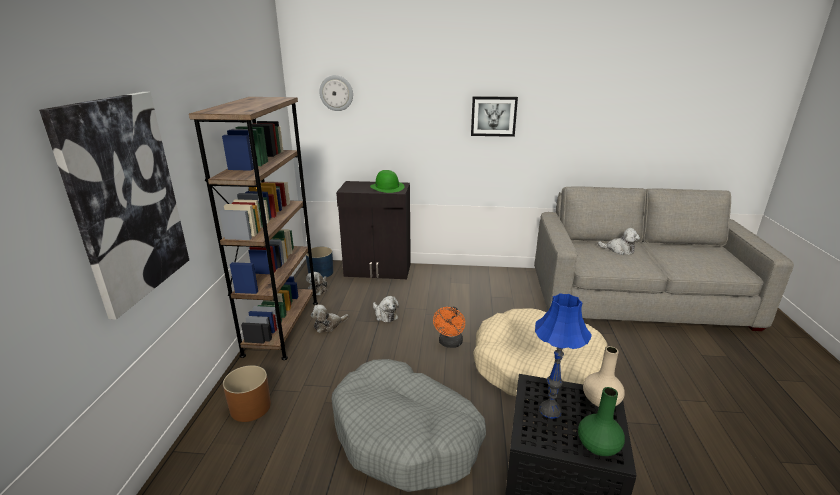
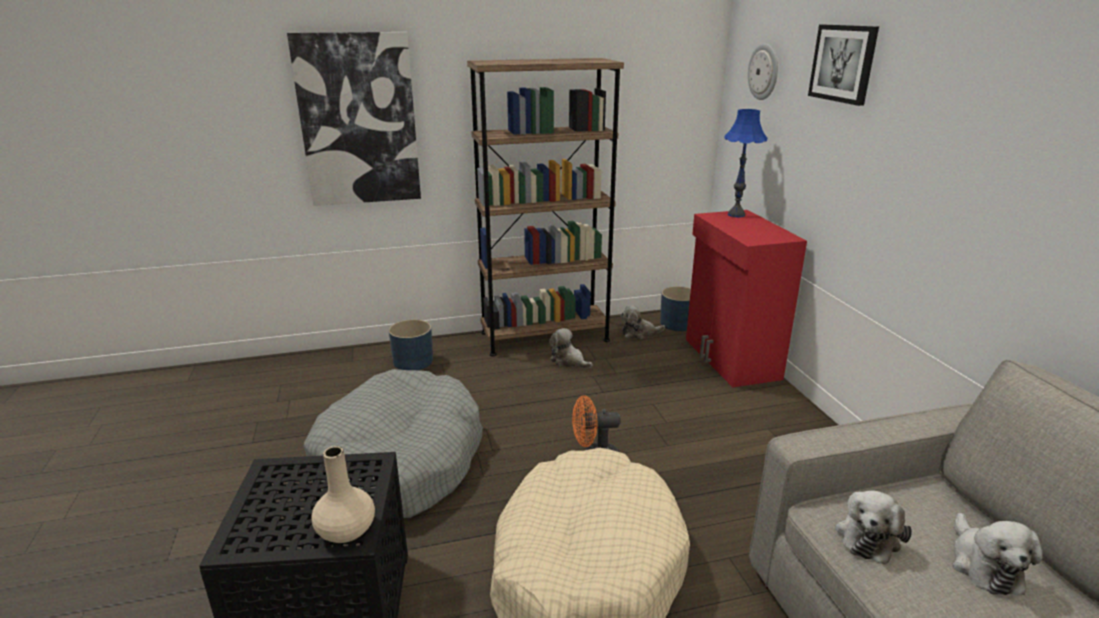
camera: 70 degrees right, 0 degrees up
(250, 407) = (413, 361): brown planter -> blue planter
(378, 270) = (730, 359): black cabinet -> red cabinet
(385, 315) = (621, 393): plush toy -> plush toy (868, 535)
(387, 187) = (759, 232): green hat -> none
(493, 116) = (949, 150): picture -> picture (843, 63)
(550, 410) = (320, 484): blue table lamp -> blue table lamp (736, 215)
(598, 445) = (253, 528): green vase -> none

